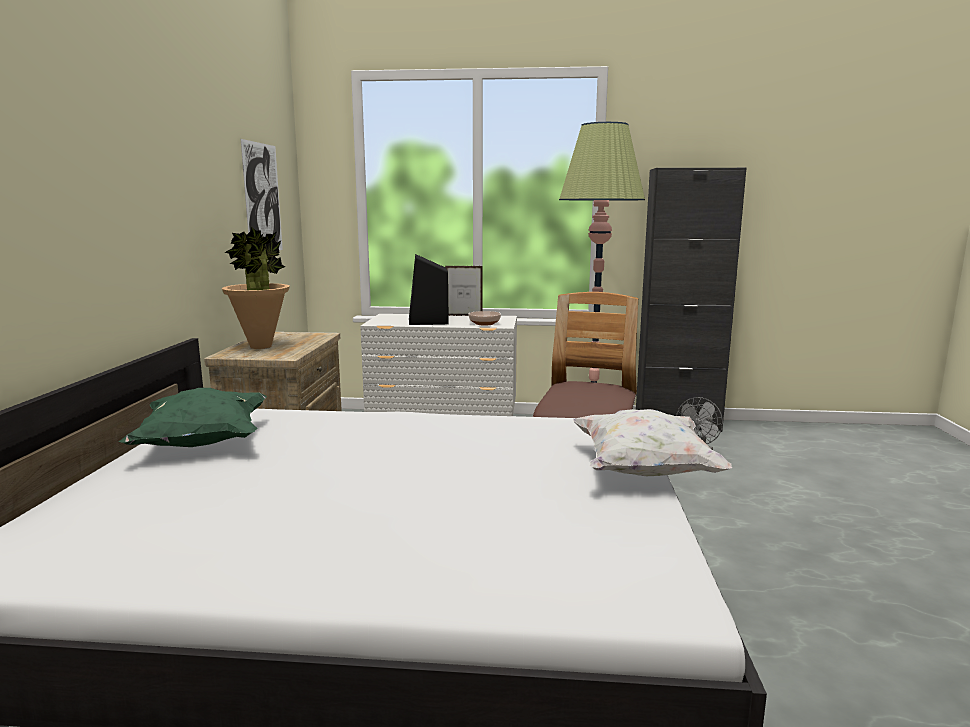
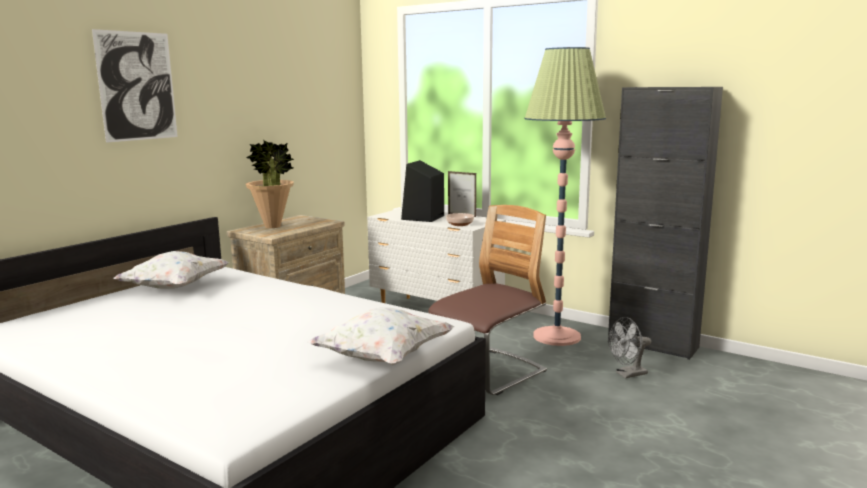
camera: 30 degrees right, 0 degrees up
(203, 443) = (174, 288): green pillow -> white pillow
(263, 198) = (310, 114): picture -> picture (137, 86)

